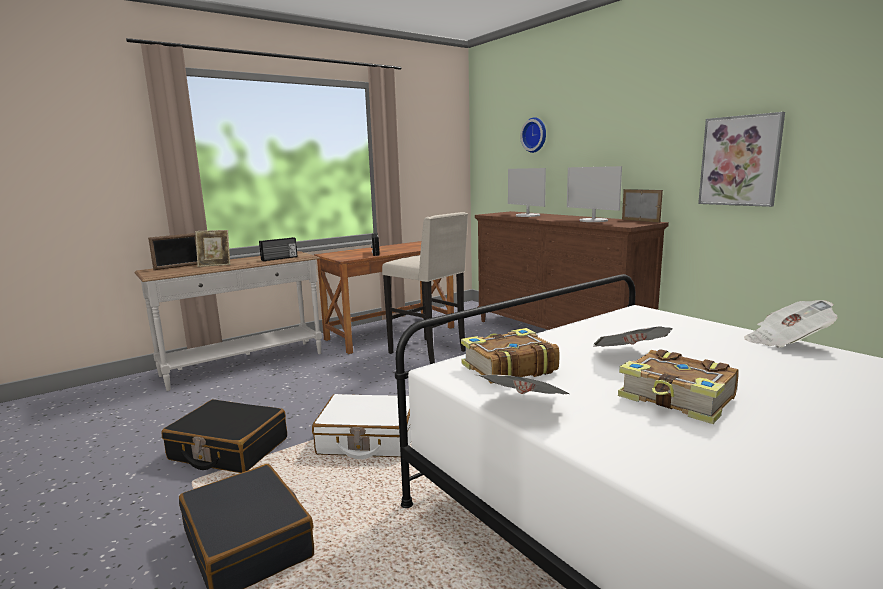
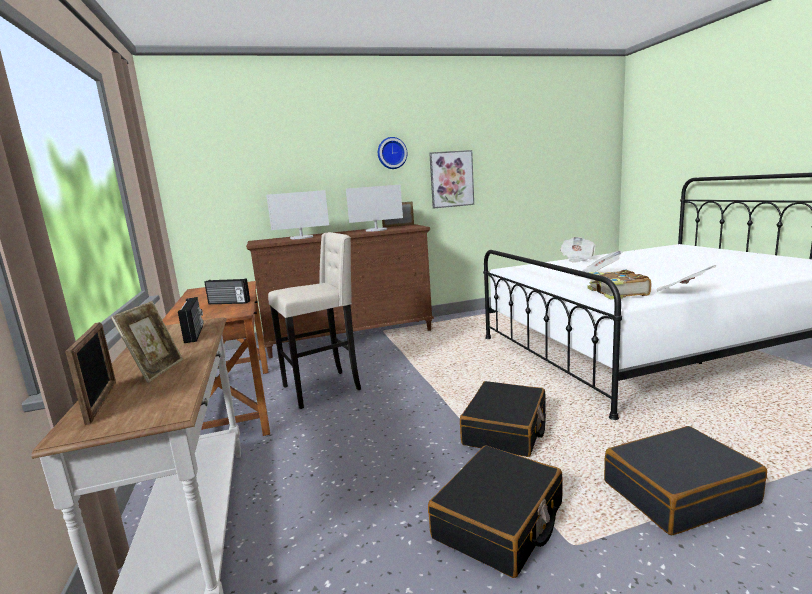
camera: 70 degrees left, 0 degrees up
(368, 439) = (506, 430): white suitcase -> black suitcase
(535, 135) = (269, 162): wall clock -> wall clock (391, 153)
(678, 399) = (659, 275): book -> none

